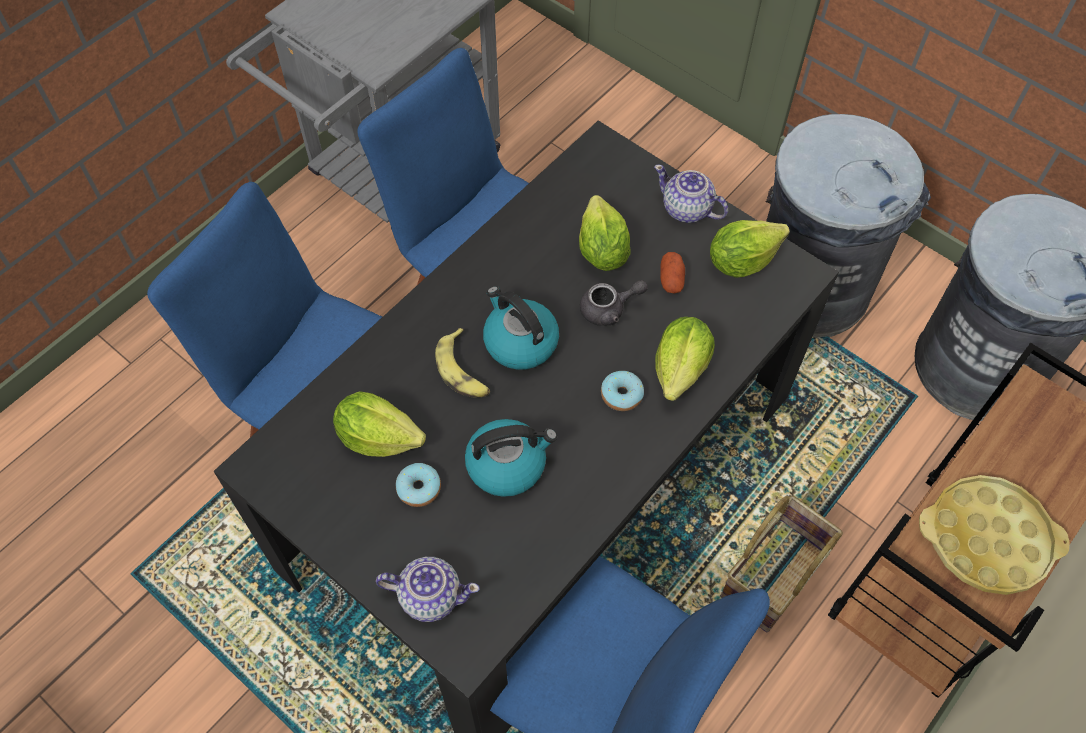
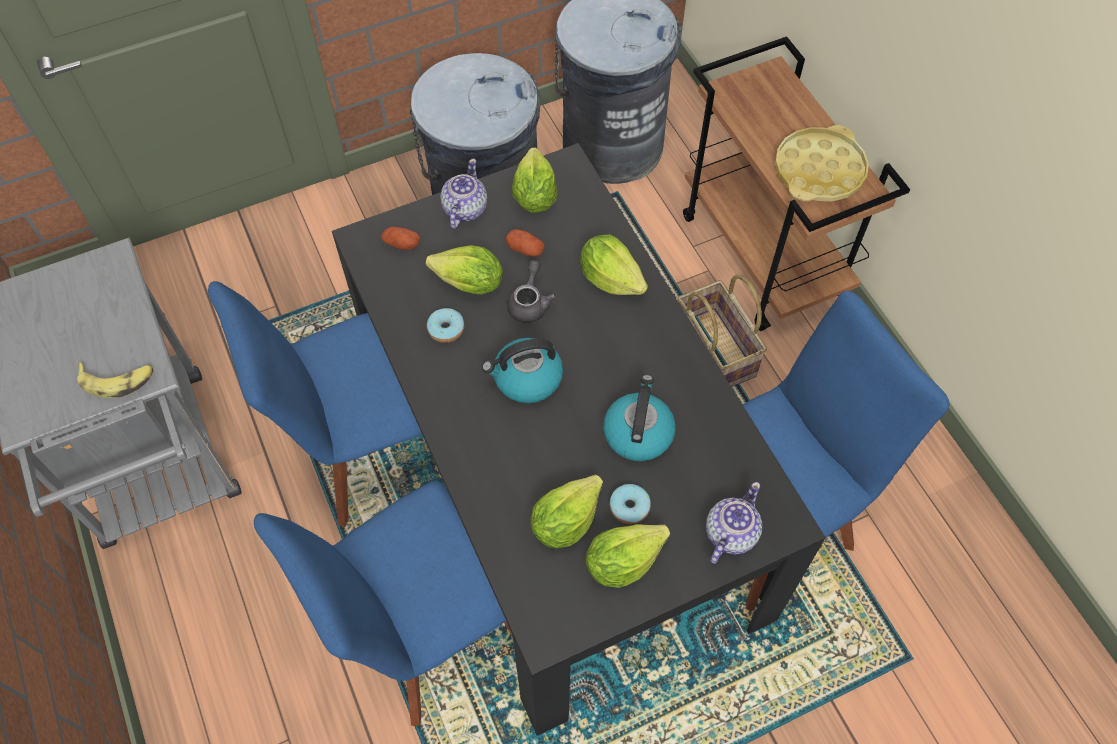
camera: 65 degrees left, 0 degrees up
(356, 504) = (622, 562): none -> lettuce
(463, 371) = (533, 431): banana -> banana (118, 380)
(615, 178) = (401, 244): none -> potato
(621, 395) = (614, 327): donut -> donut (446, 329)
(687, 209) = (464, 209): teapot -> teapot turned 135 degrees clockwise

